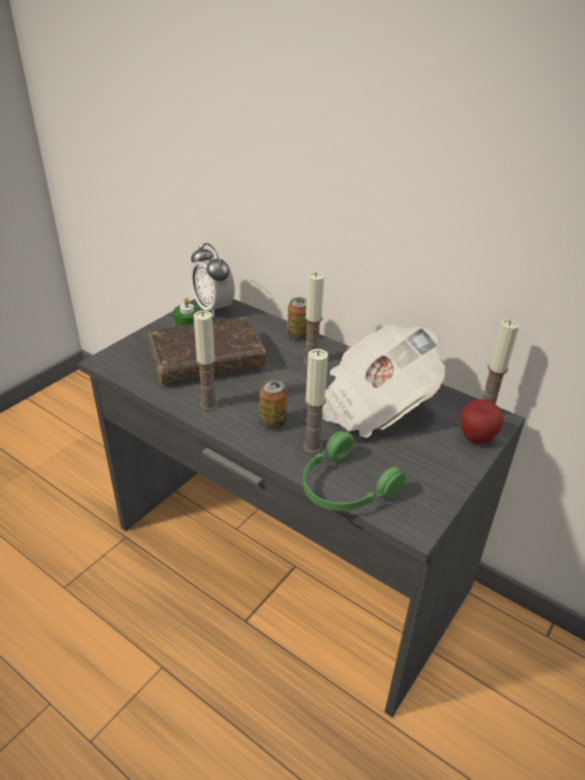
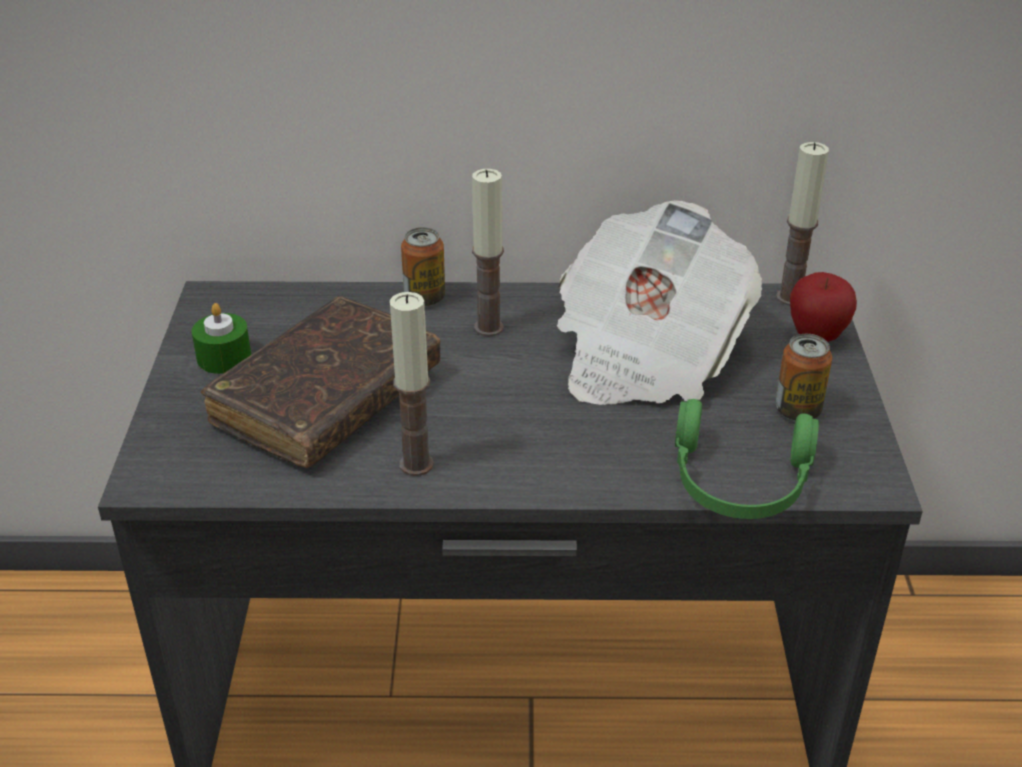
camera: 35 degrees left, 0 degrees up
(213, 308) = (231, 310): alarm clock -> none
(273, 423) = (543, 443): can -> can (797, 411)
(312, 447) = (636, 449): candle -> none

